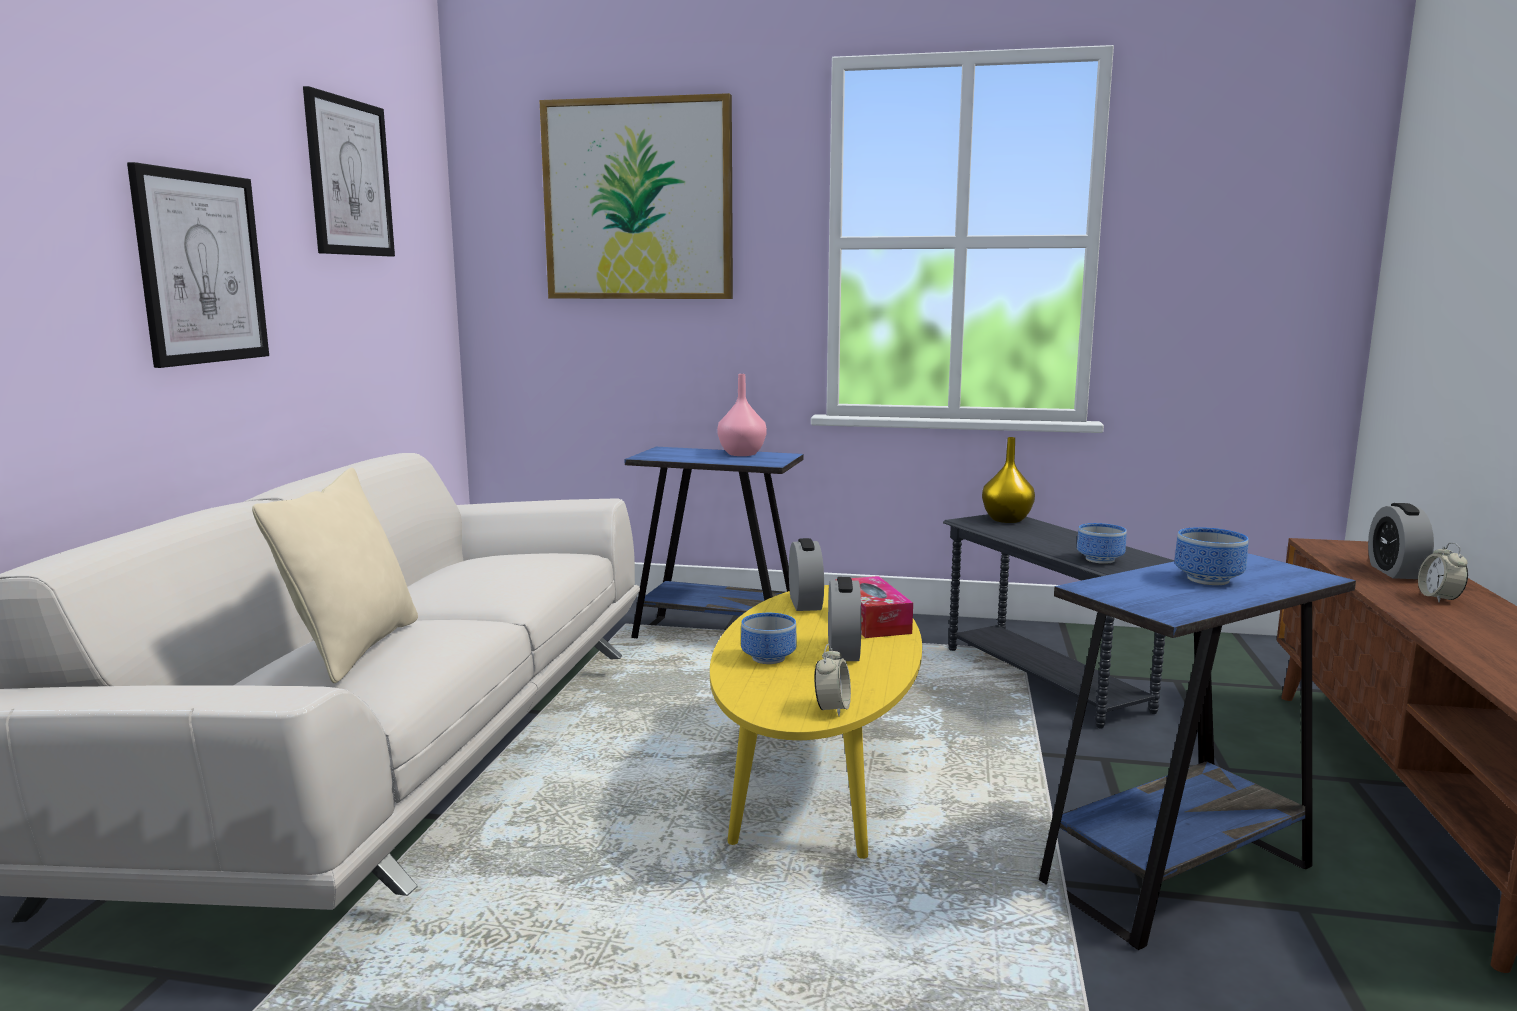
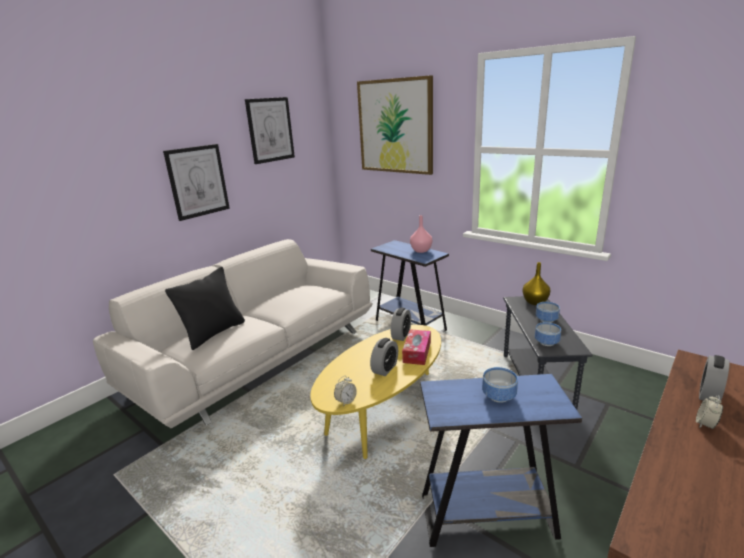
camera: 30 degrees right, 10 degrees up
(353, 648) = (214, 333): beige pillow -> black pillow
(771, 658) = (354, 365): bowl -> bowl (547, 320)

